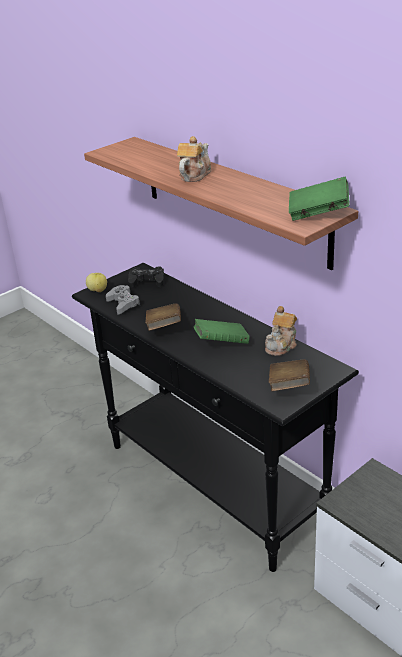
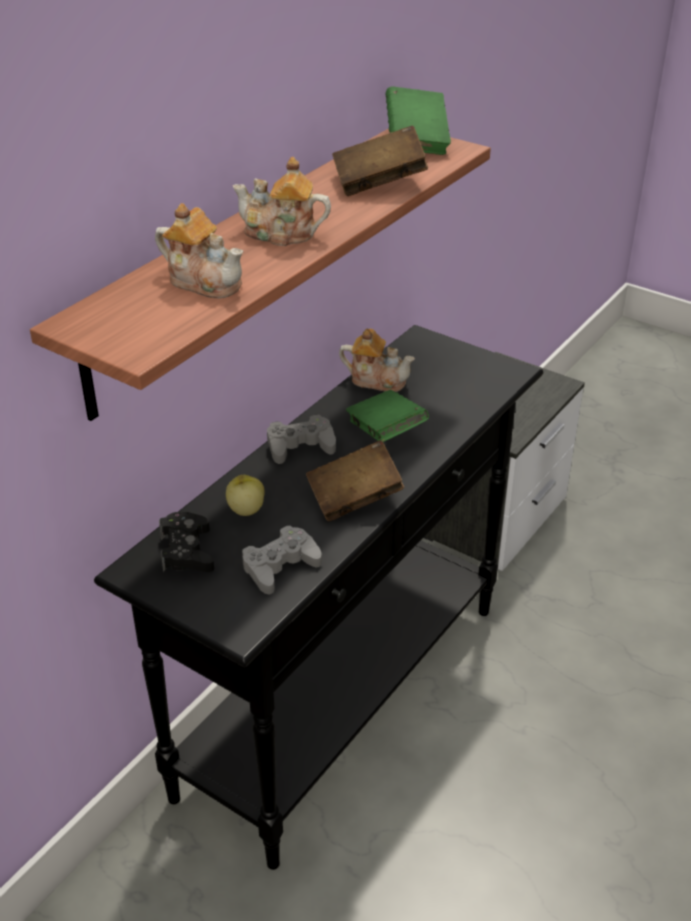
camera: 105 degrees left, 5 degrees up
(98, 290) = (229, 617): apple -> apple (246, 510)
(153, 161) = (204, 281): none -> teapot
(218, 314) = (300, 446): none -> grey game controller
(289, 386) = (472, 367): brown book -> brown book (379, 183)

